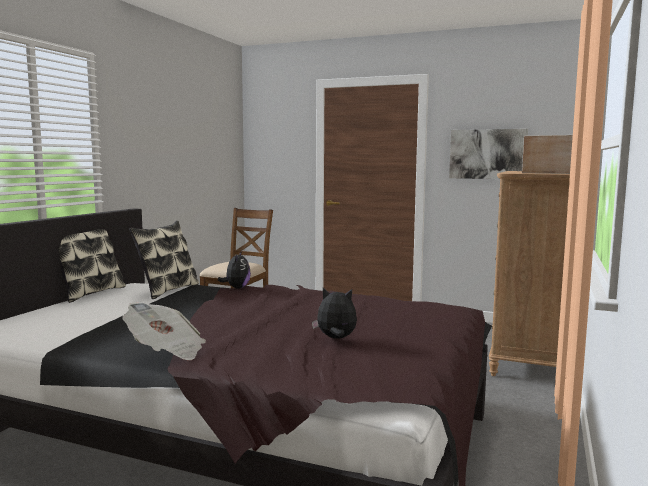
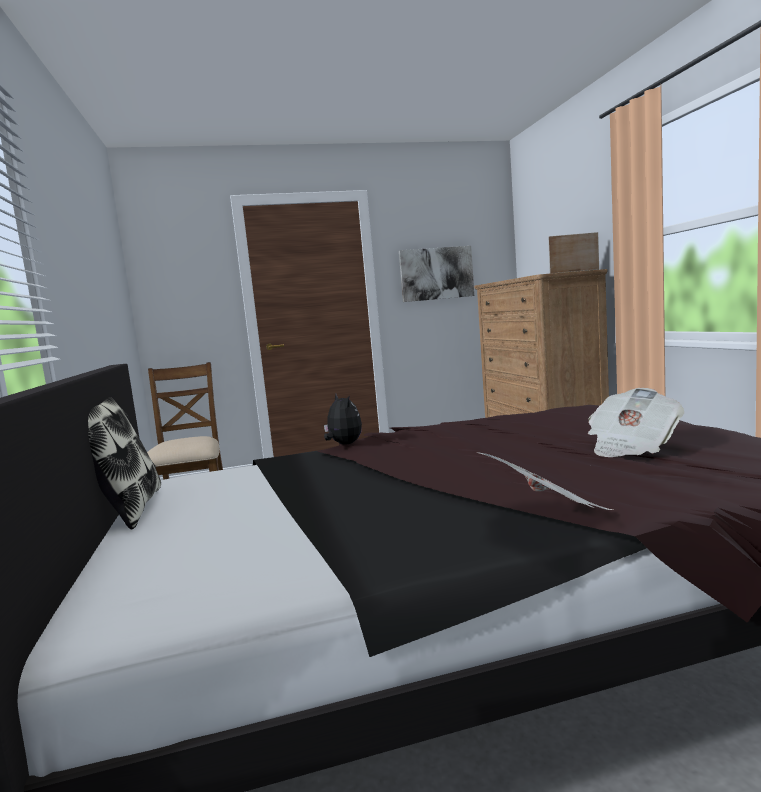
camera: 35 degrees left, 0 degrees up
(167, 290) = (242, 473): pillow -> none
(336, 338) = (630, 447): plush toy -> newspaper

